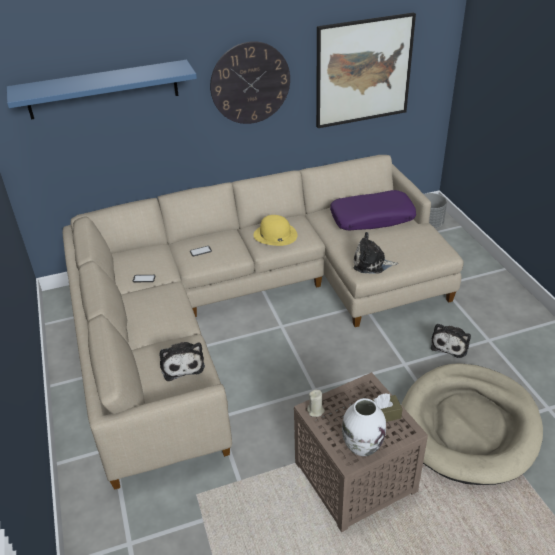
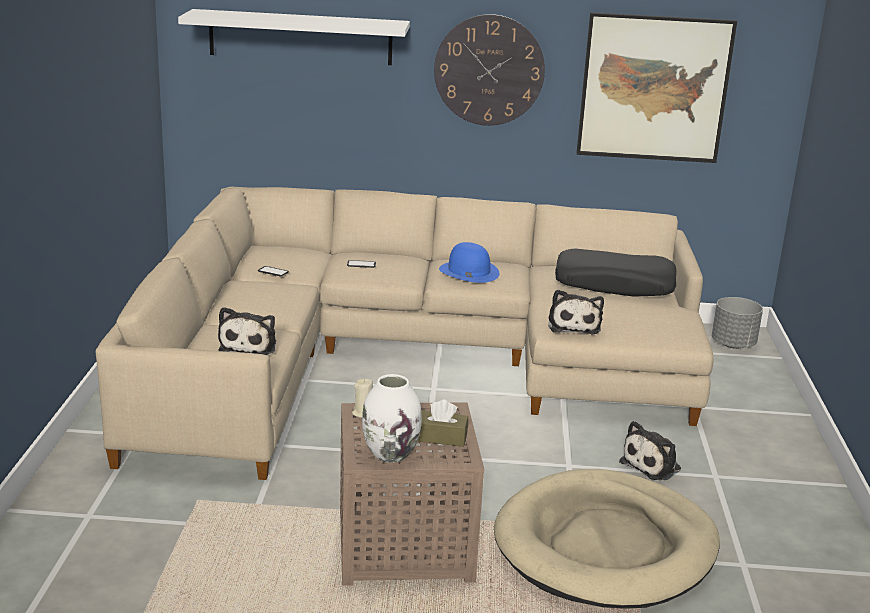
camera: 20 degrees right, 15 degrees down
(103, 89) = (300, 37): blue shelf -> white shelf
(275, 235) = (468, 271): yellow hat -> blue hat
(371, 263) = (573, 325): plush toy -> plush toy turned 120 degrees counterclockwise
(372, 218) = (614, 285): purple pillow -> black pillow

